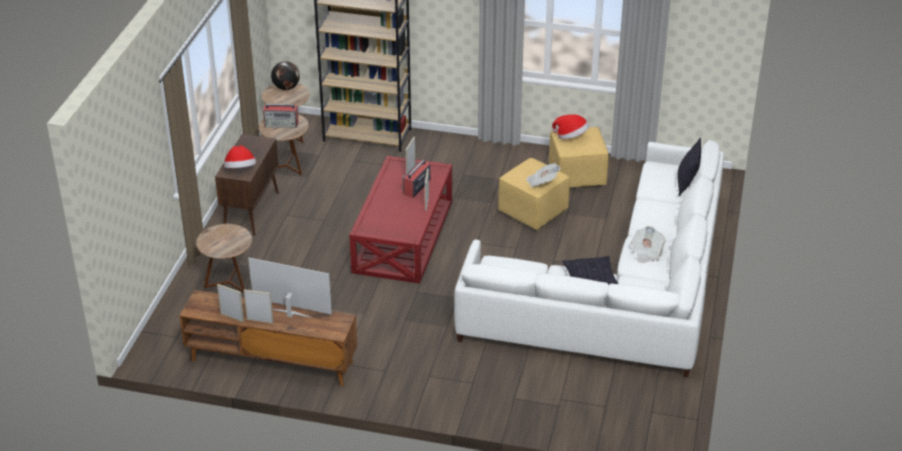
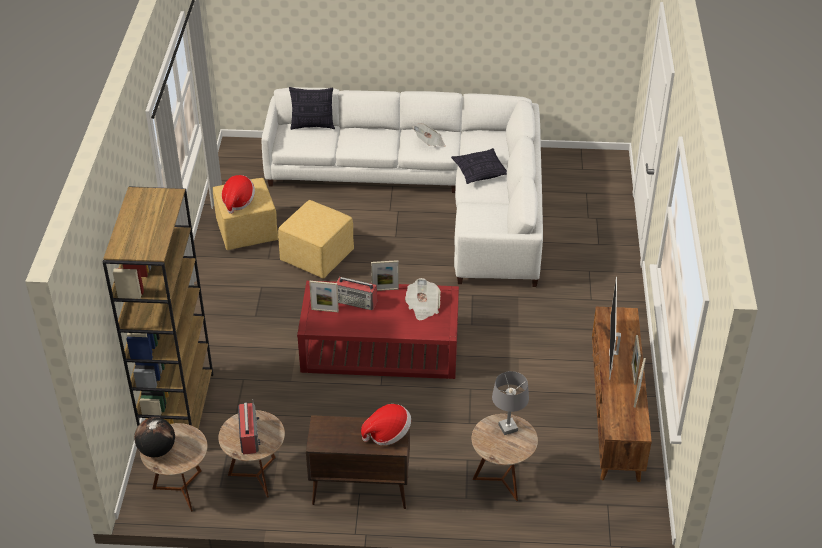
camera: 100 degrees left, 5 degrees up
(233, 243) = (508, 428): none -> grey table lamp
(542, 182) = (327, 214): newspaper -> newspaper (423, 307)

